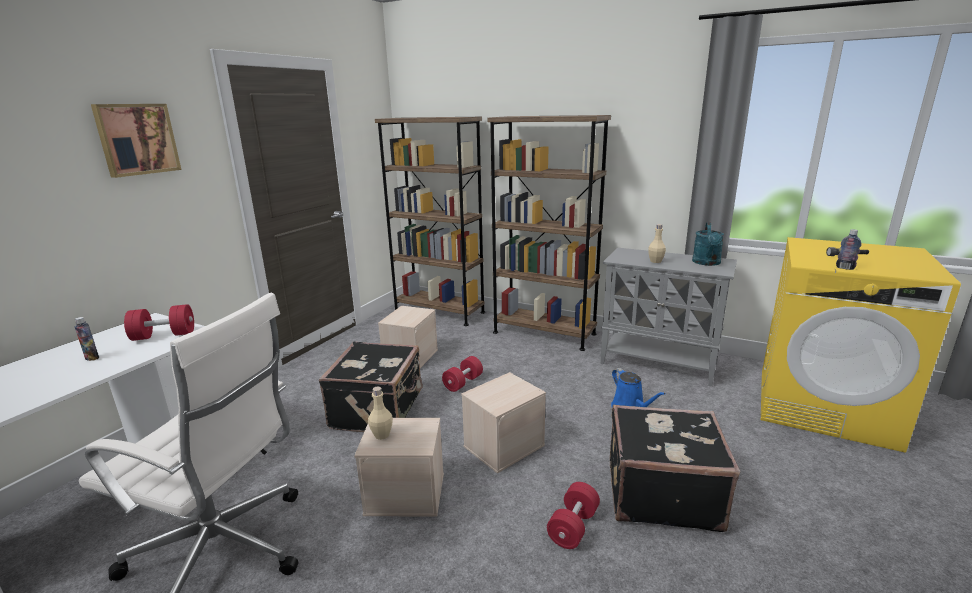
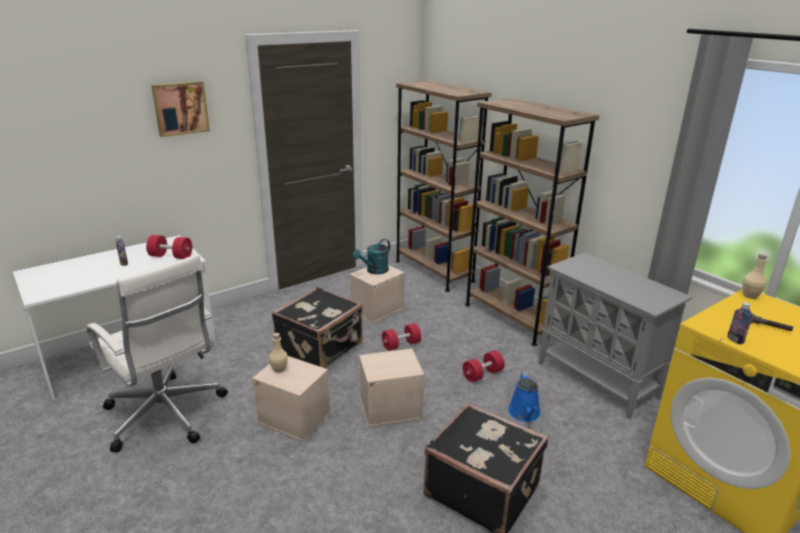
camera: 25 degrees right, 5 degrees up
(573, 527) = (390, 486): red dumbbell -> red dumbbell (482, 374)
(655, 261) = (599, 278): beige bottle -> beige bottle (750, 296)
(707, 263) = (651, 293): turquoise watering can -> turquoise watering can (374, 271)

